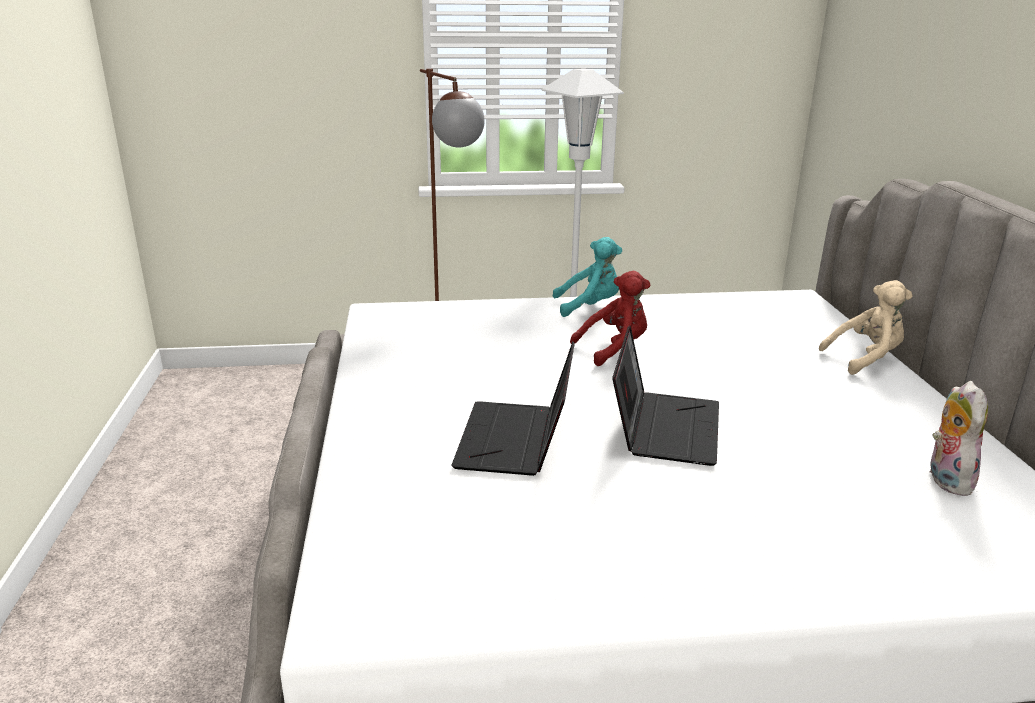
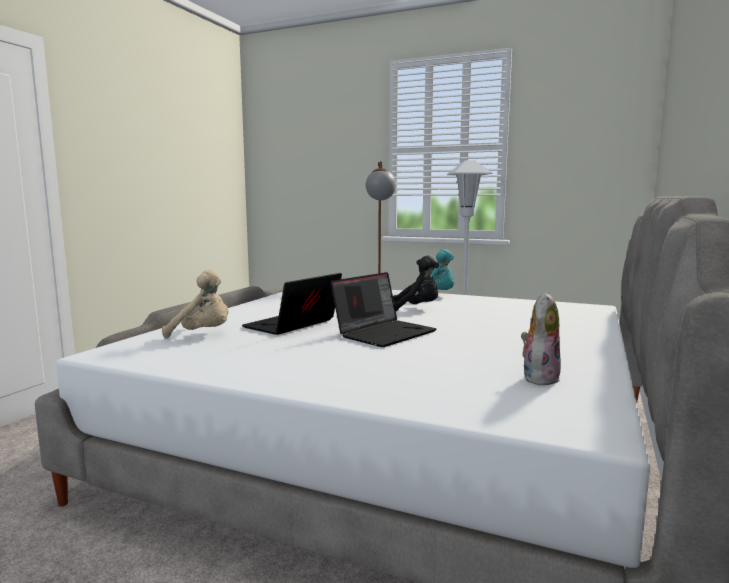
camera: 30 degrees right, 15 degrees down
(614, 349) = (416, 308): red plush toy -> black plush toy
(865, 359) = (590, 331): beige plush toy -> beige plush toy (203, 334)

